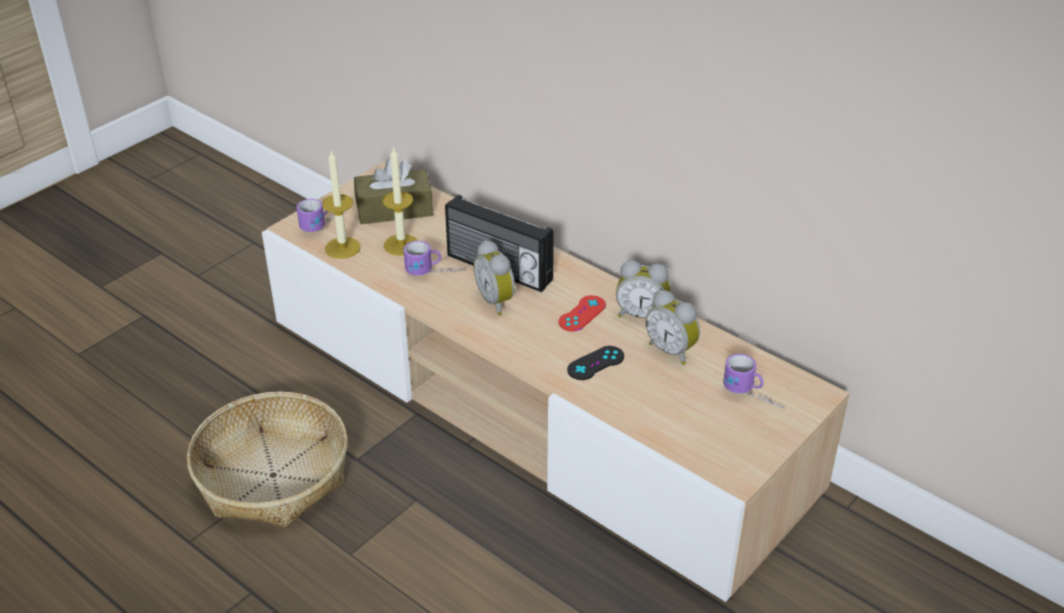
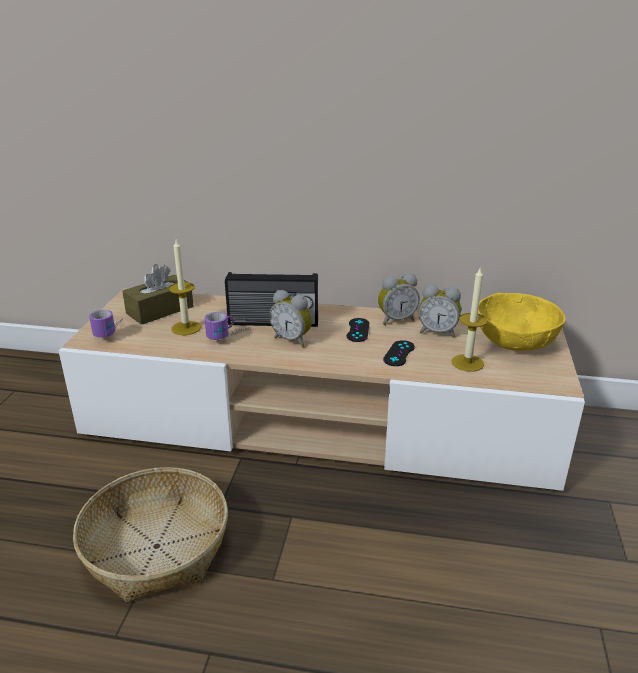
camera: 30 degrees left, 10 degrees down
(342, 248) = (140, 341): candle -> candle (467, 363)
(582, 313) = (358, 330): red game controller -> black game controller
(753, 398) = (515, 341): mug -> yellow bowl

